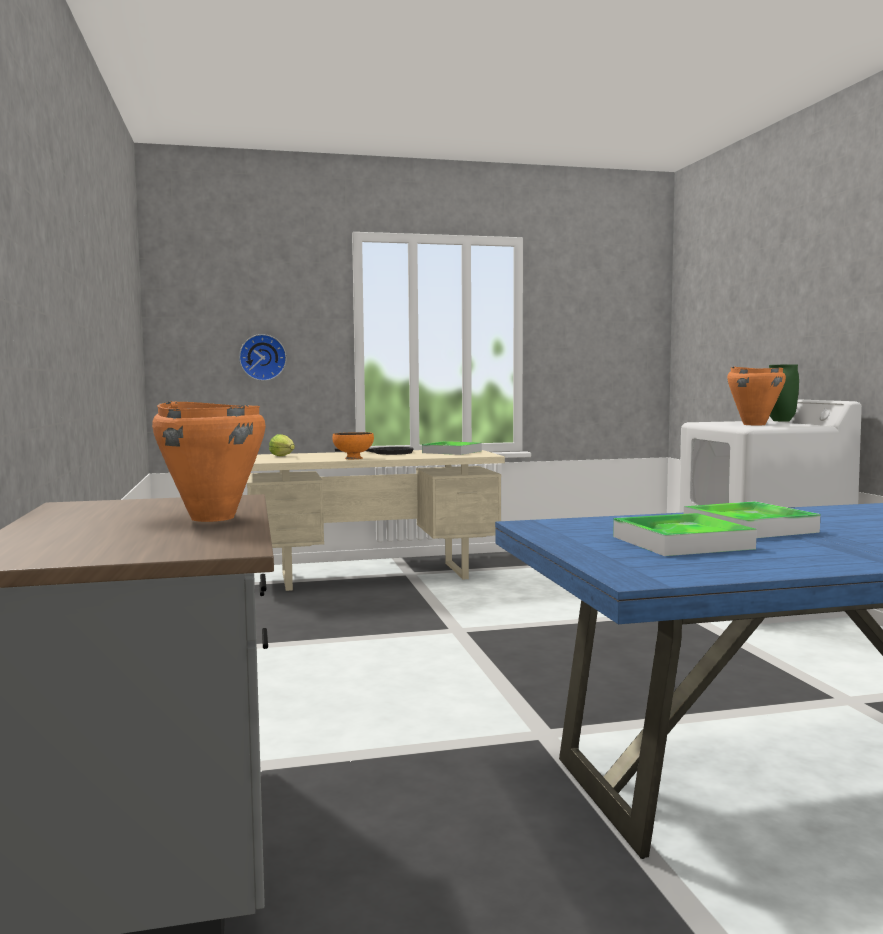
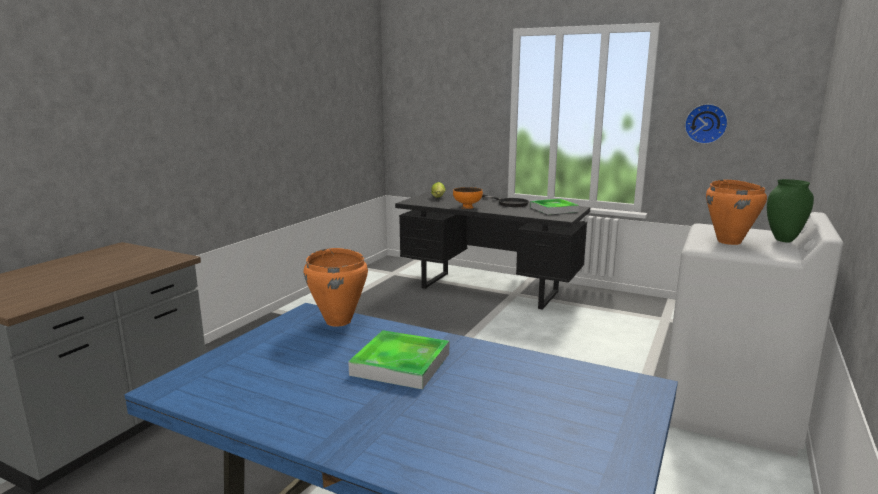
camera: 40 degrees right, 10 degrees up
(212, 518) = (105, 276): orange cooking pot -> orange cooking pot (339, 321)
(262, 357) = (449, 124): wall clock -> wall clock (706, 123)
(375, 575) = (490, 289): beige desk -> black desk
(681, 542) = (305, 363): tray -> none

